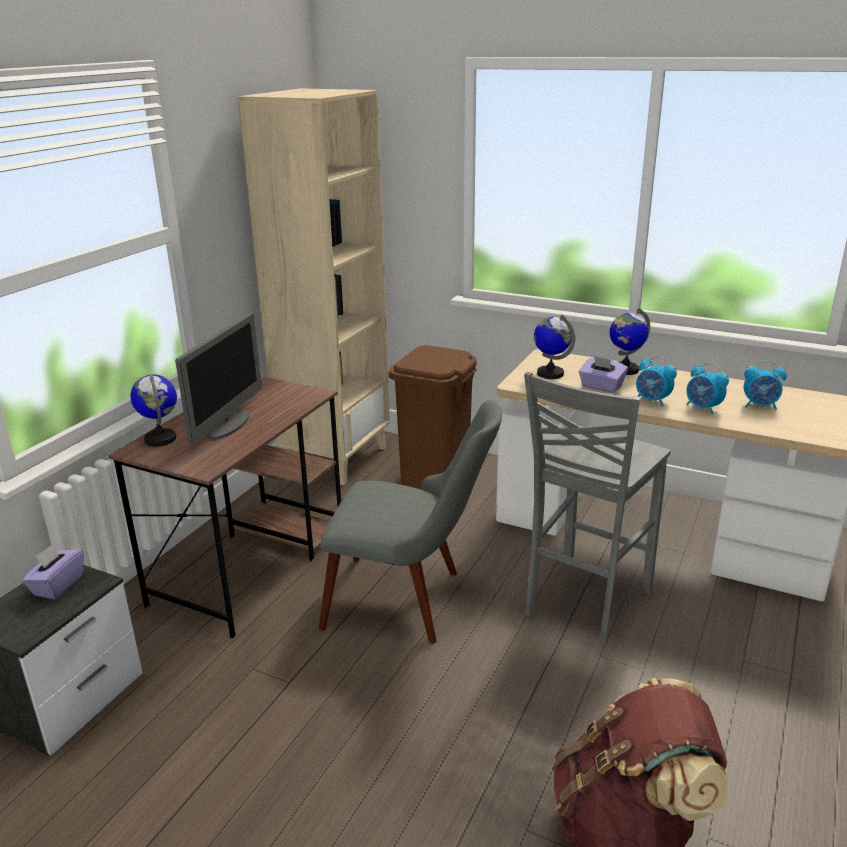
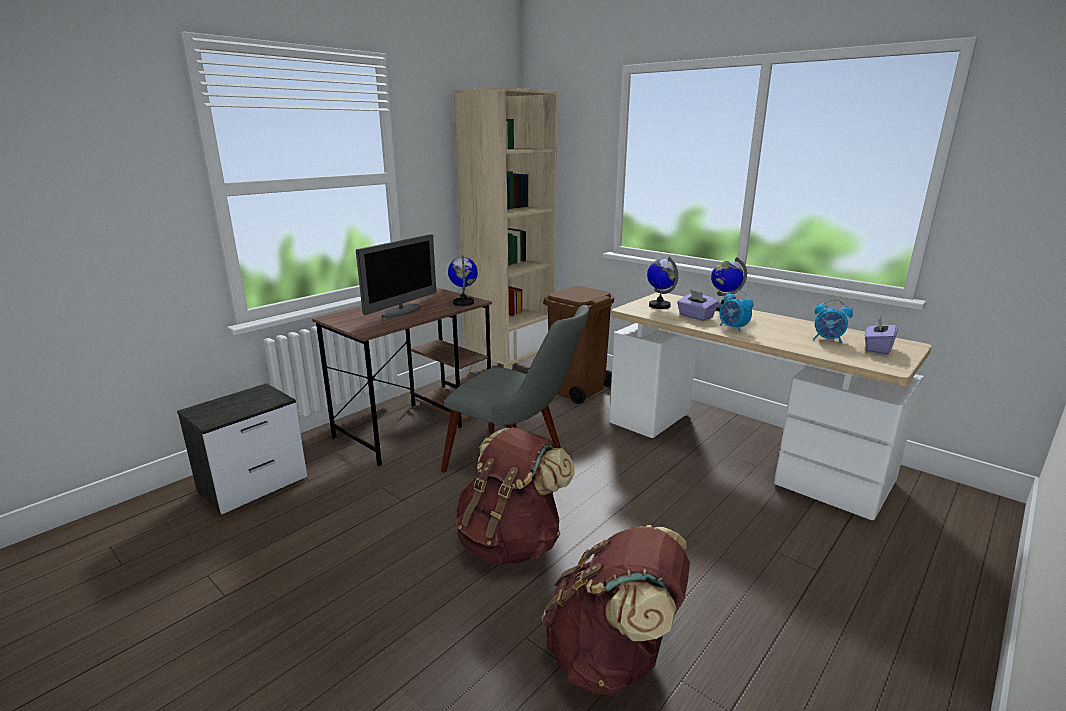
camera: 15 degrees right, 5 degrees down
(58, 585) = (253, 397): purple tissue box -> purple tissue box (877, 348)
(161, 439) = (352, 314): globe -> globe (463, 303)
(453, 712) = (511, 542): none -> brown backpack
(584, 603) = (653, 487): grey stool -> none
(703, 408) = (774, 336): alarm clock -> none

